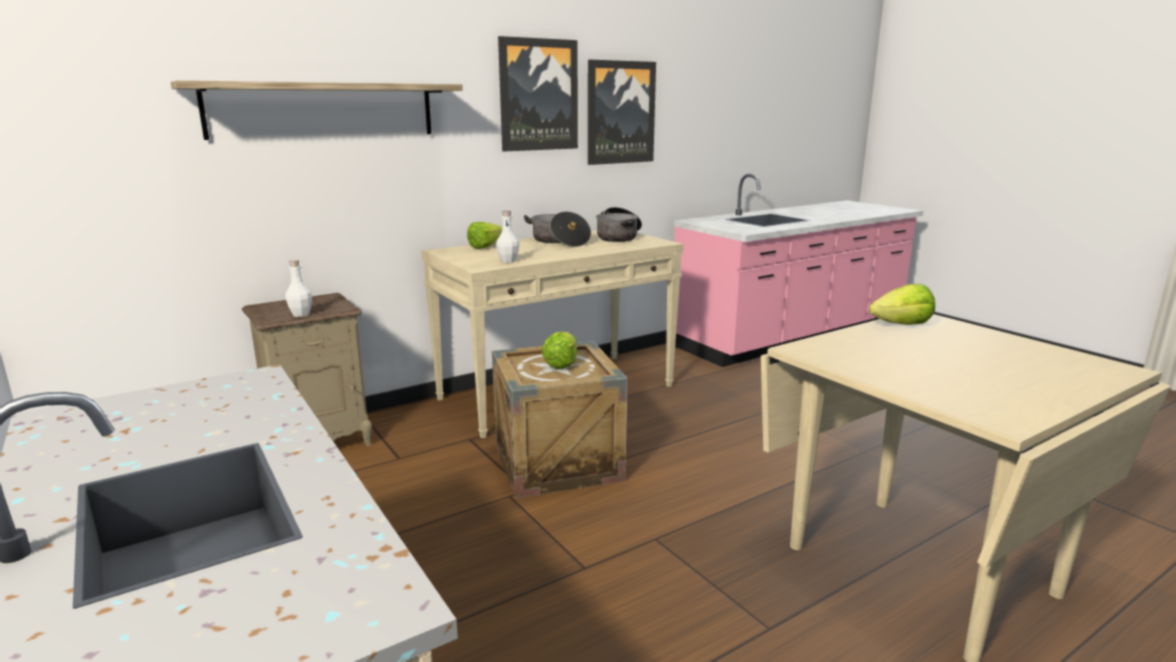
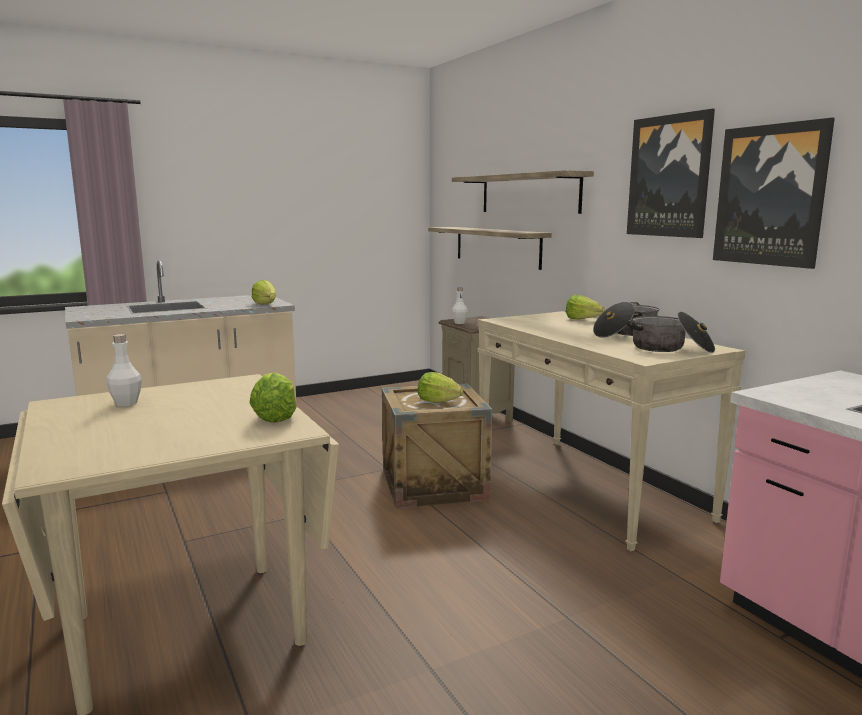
camera: 95 degrees right, 5 degrees down
(249, 388) = (266, 304): none -> lettuce
(253, 192) = (496, 246): none -> shelf
(508, 261) = (522, 324): white bottle -> white bottle (126, 403)

